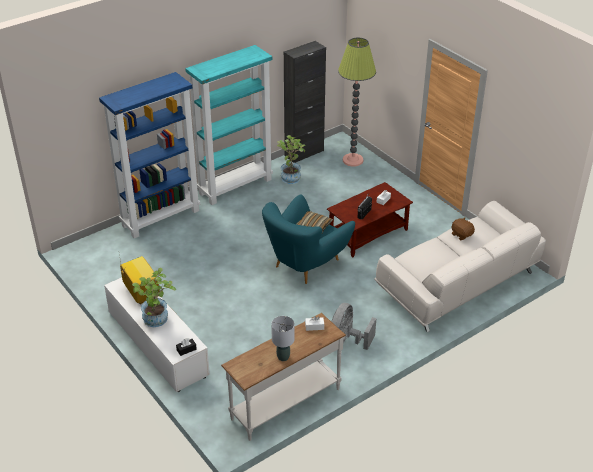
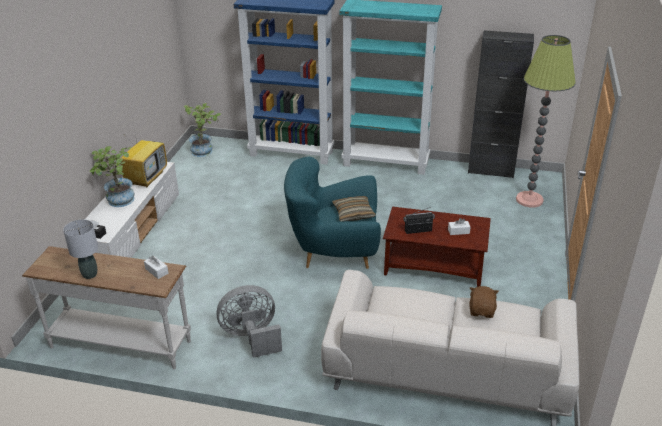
camera: 50 degrees right, 5 degrees down
(291, 176) = (446, 181): potted plant -> potted plant (205, 150)

